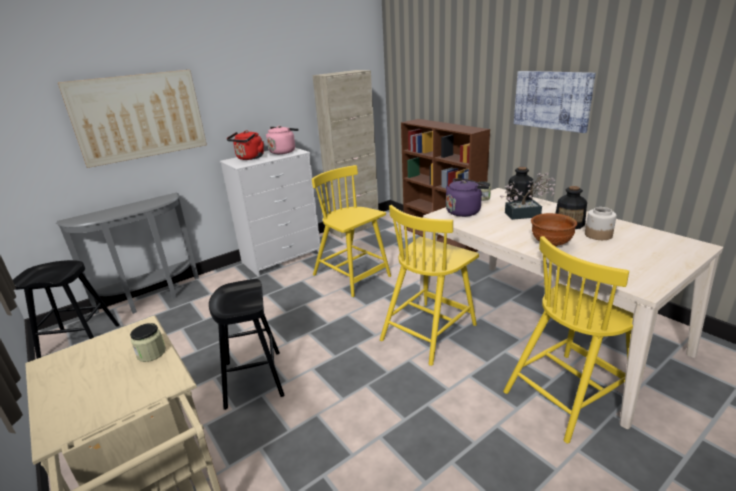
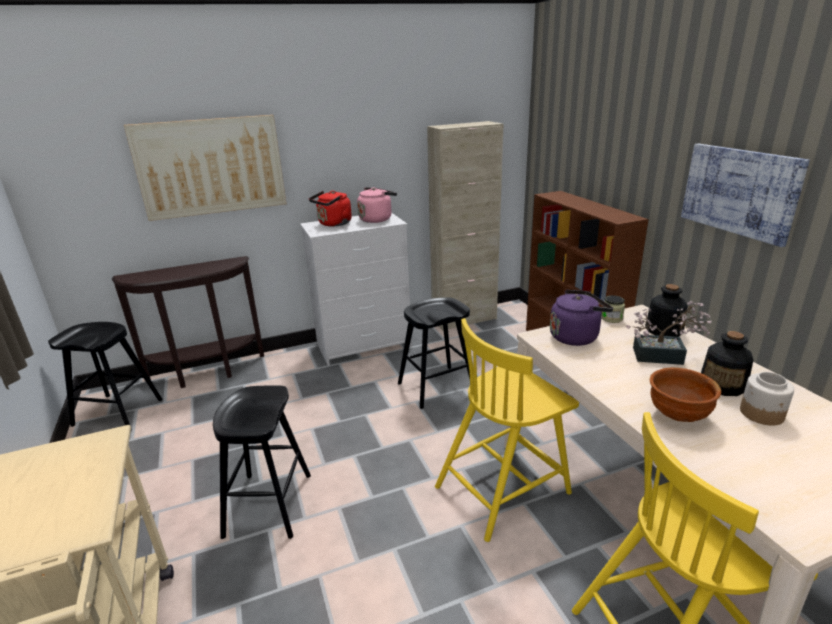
camera: 15 degrees right, 0 degrees up
(151, 353) = (93, 480): jar -> none
(152, 299) = (207, 373): grey console table -> brown console table
(352, 276) = (436, 387): yellow chair -> black stool

